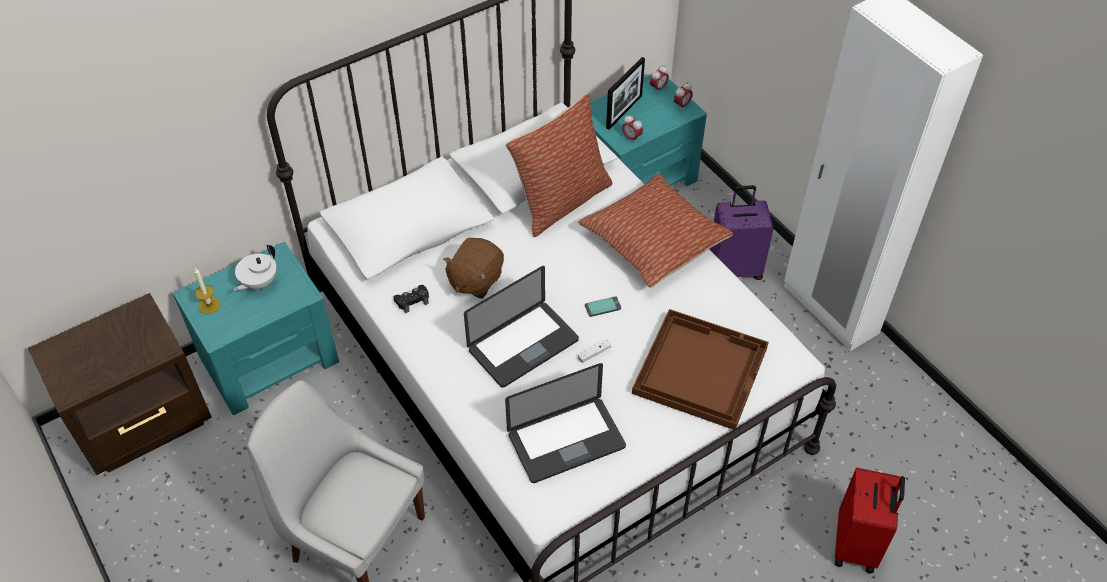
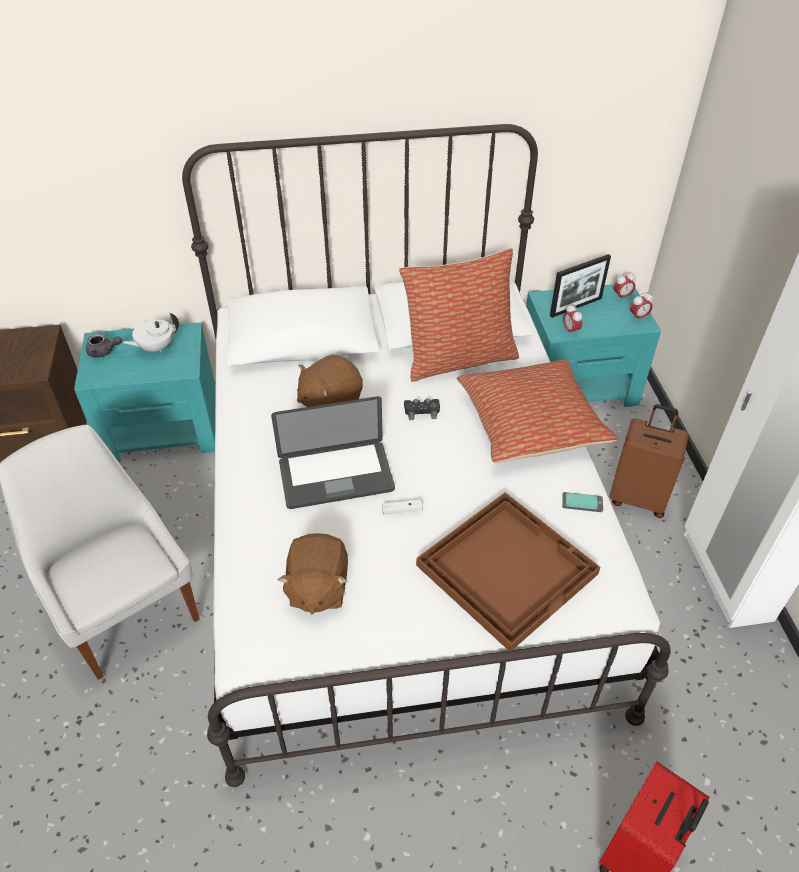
camera: 25 degrees right, 5 degrees down
(209, 305) = (104, 352): candle -> grey teapot
(412, 301) = (260, 399): black game controller -> black game controller (421, 411)
(566, 441) = (317, 588): laptop -> brown plush toy
(602, 307) = (439, 468): phone -> phone (582, 502)
(735, 268) = (638, 497): purple suitcase -> brown suitcase

